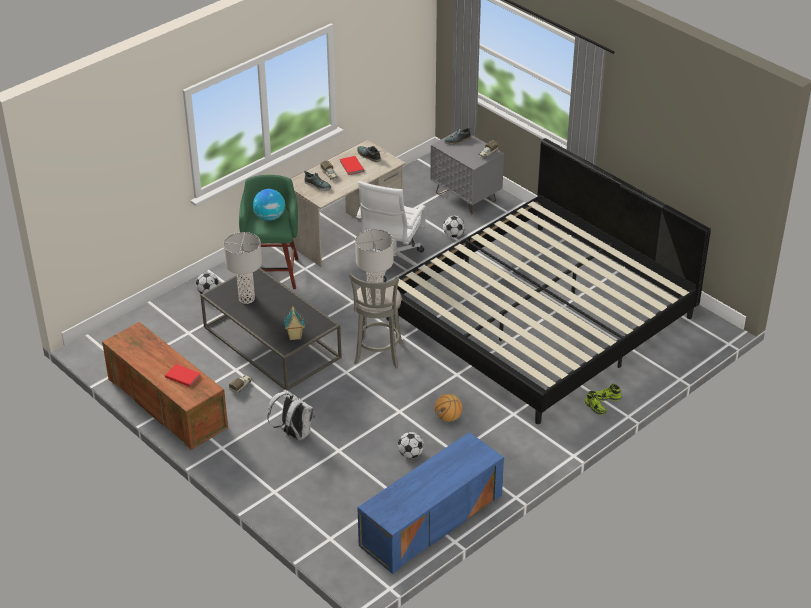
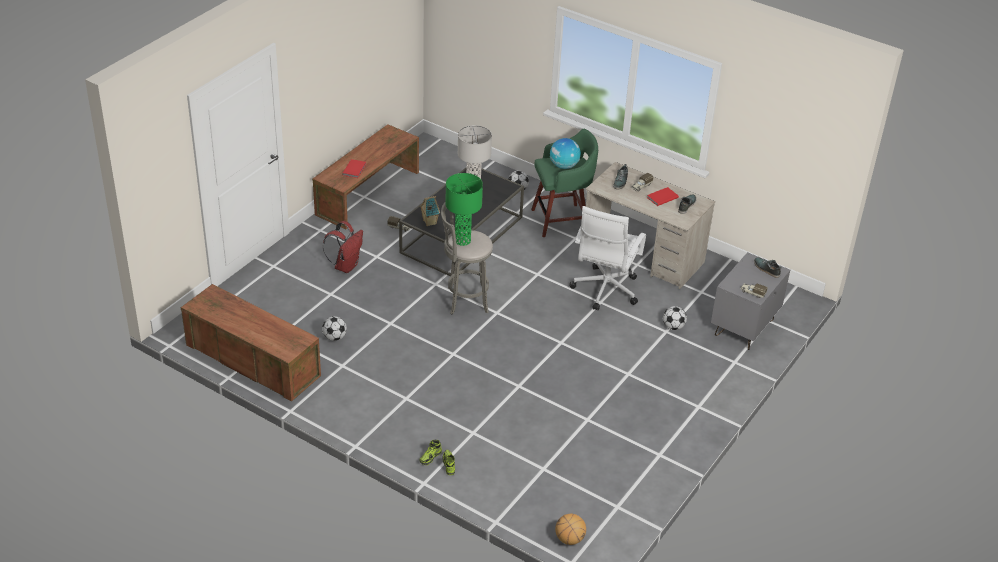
camera: 75 degrees right, 0 degrees up
(294, 434) = (346, 266): white backpack -> red backpack
(375, 298) = (462, 241): white table lamp -> green table lamp
(392, 265) = (604, 291): white office chair -> white office chair turned 75 degrees counterclockwise
(431, 521) = (251, 360): blue bench -> brown bench
(448, 418) = (389, 355): basketball -> basketball (569, 539)
(540, 318) = (561, 403): bed -> none

